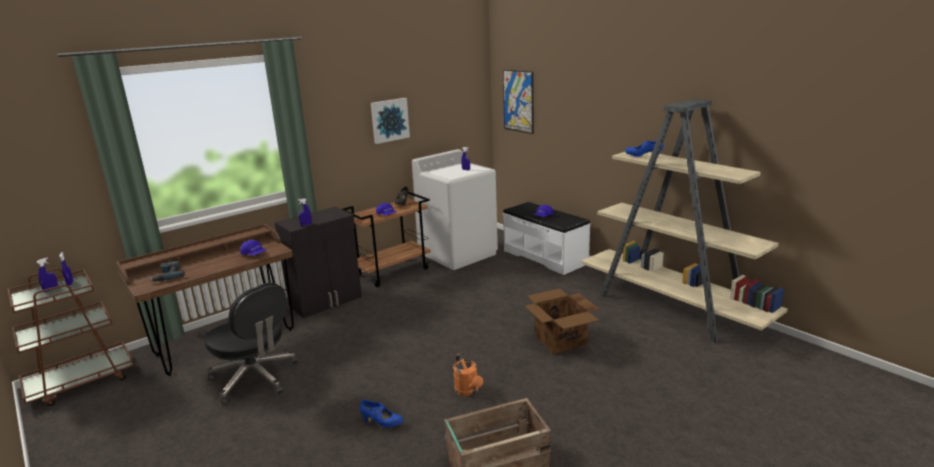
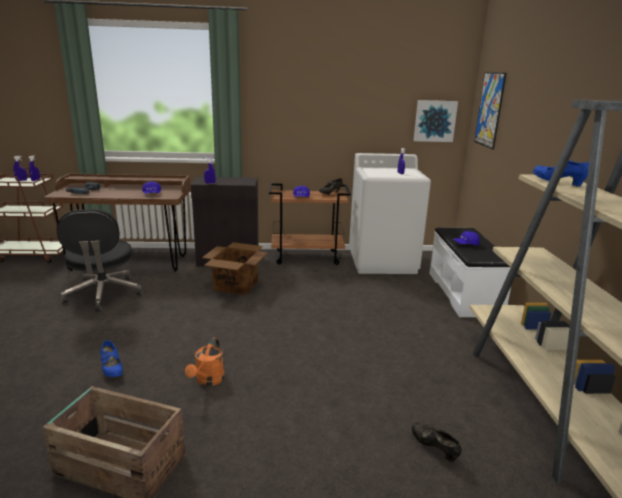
camera: 35 degrees right, 0 degrees up
(389, 120) = (337, 108): picture -> picture (434, 121)
(560, 340) = (360, 379): cardboard box -> cardboard box (235, 285)
(648, 356) = (434, 448): none -> black shoe

